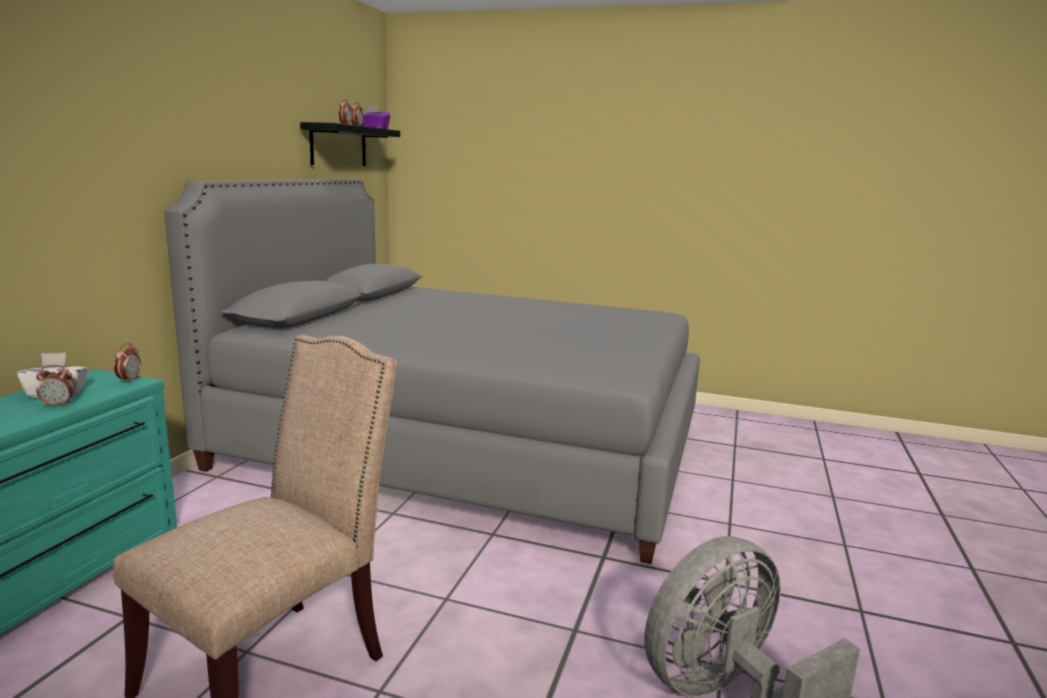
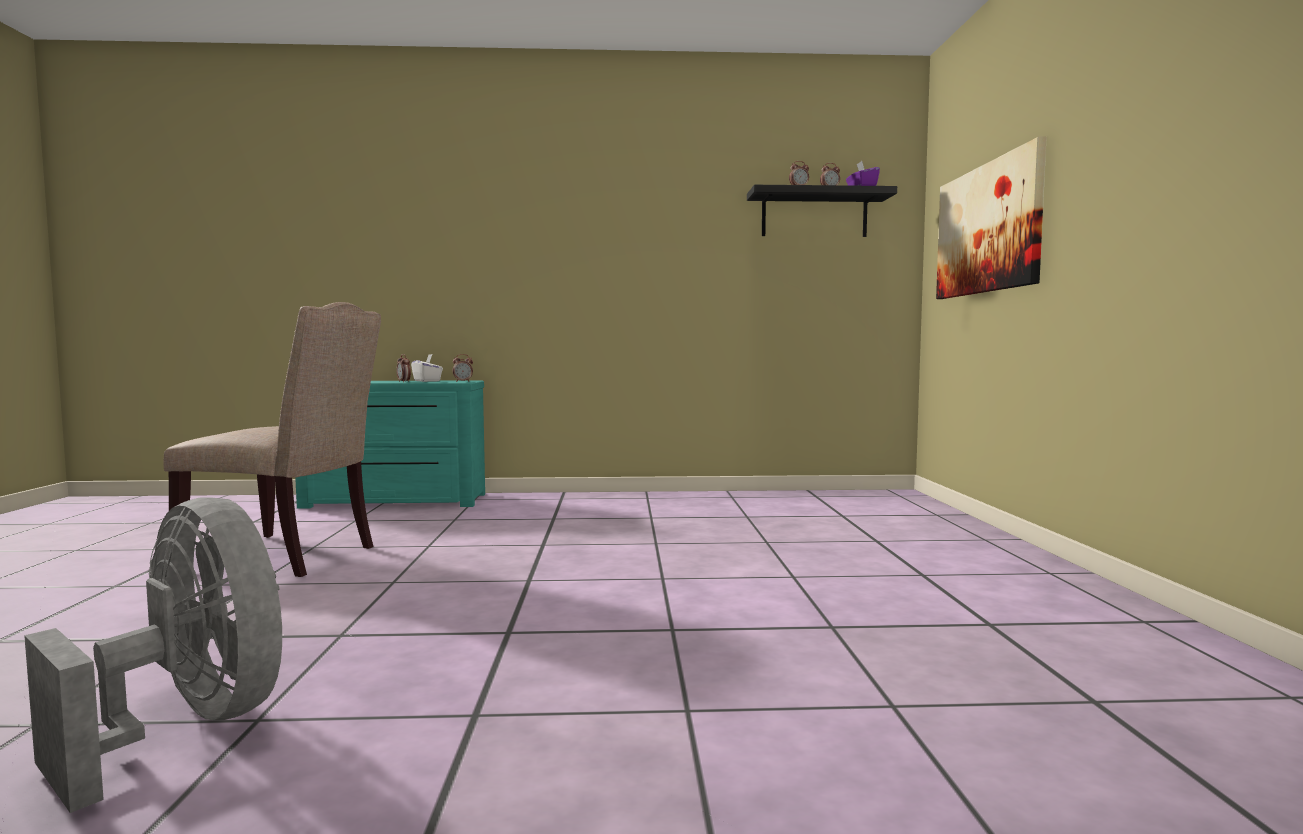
camera: 70 degrees right, 10 degrees down
(468, 446) = (735, 544): grey bed -> none
(484, 182) = (987, 229): none -> picture

